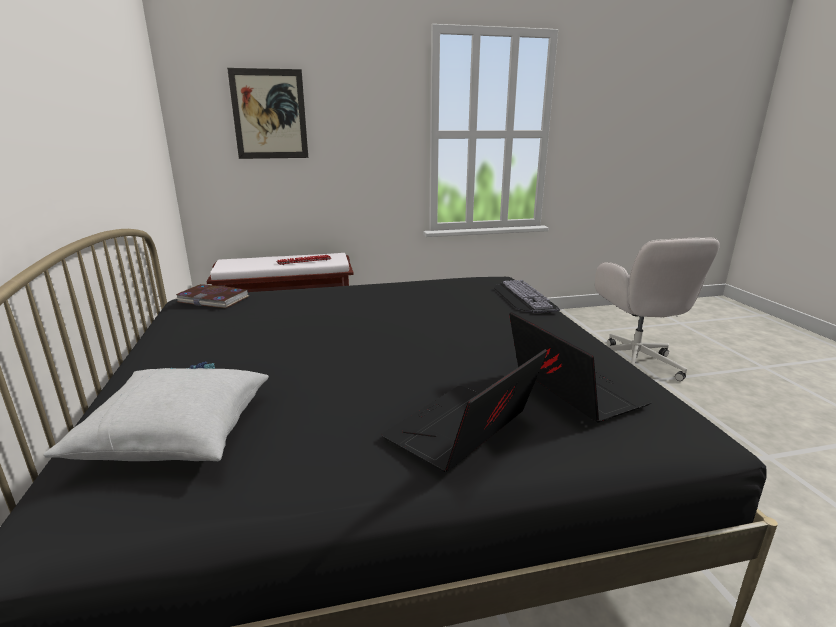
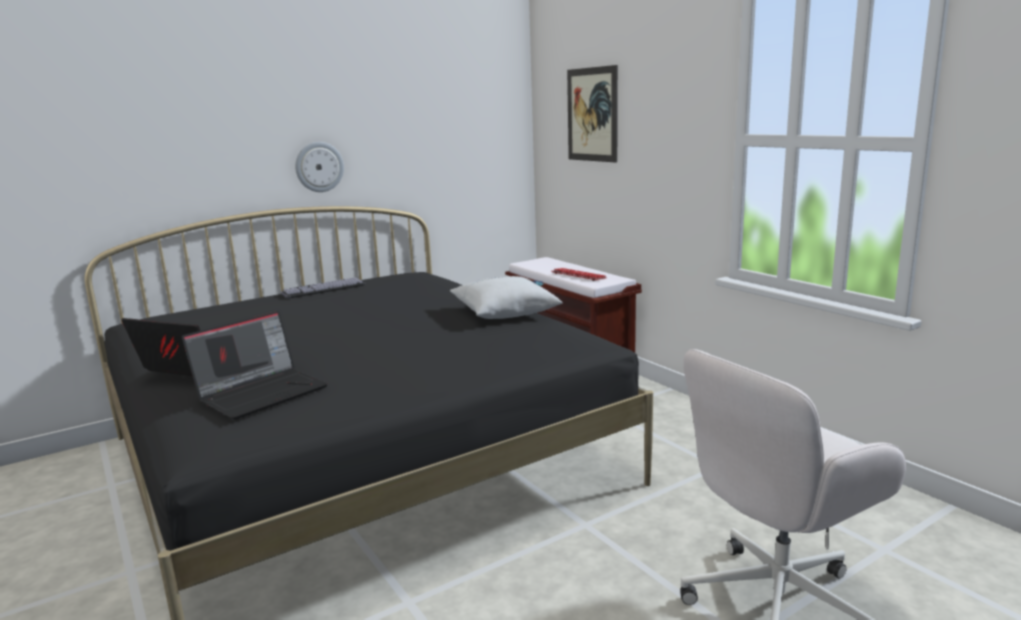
camera: 70 degrees right, 5 degrees down
(72, 173) = (319, 167): none -> wall clock
(177, 435) = (201, 317): grey pillow -> grey pillow (505, 313)
(213, 299) = (411, 275): book -> none
(521, 297) = (506, 354): keyboard -> keyboard (322, 288)

